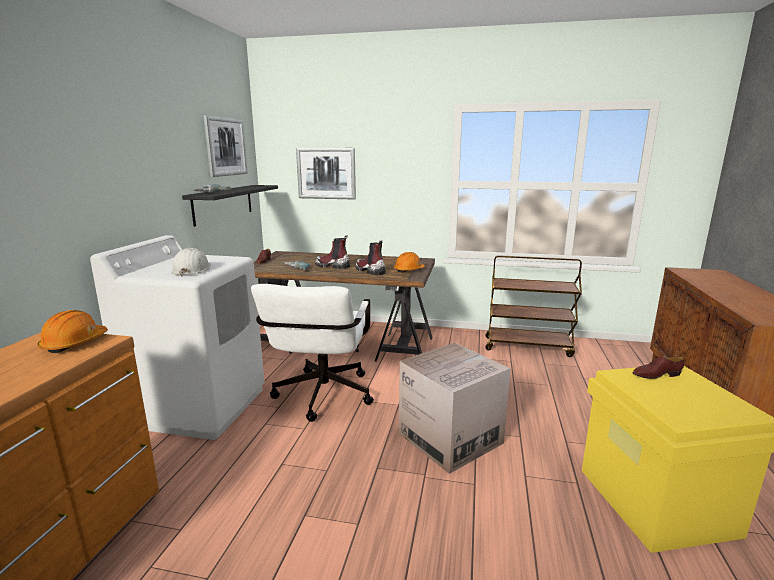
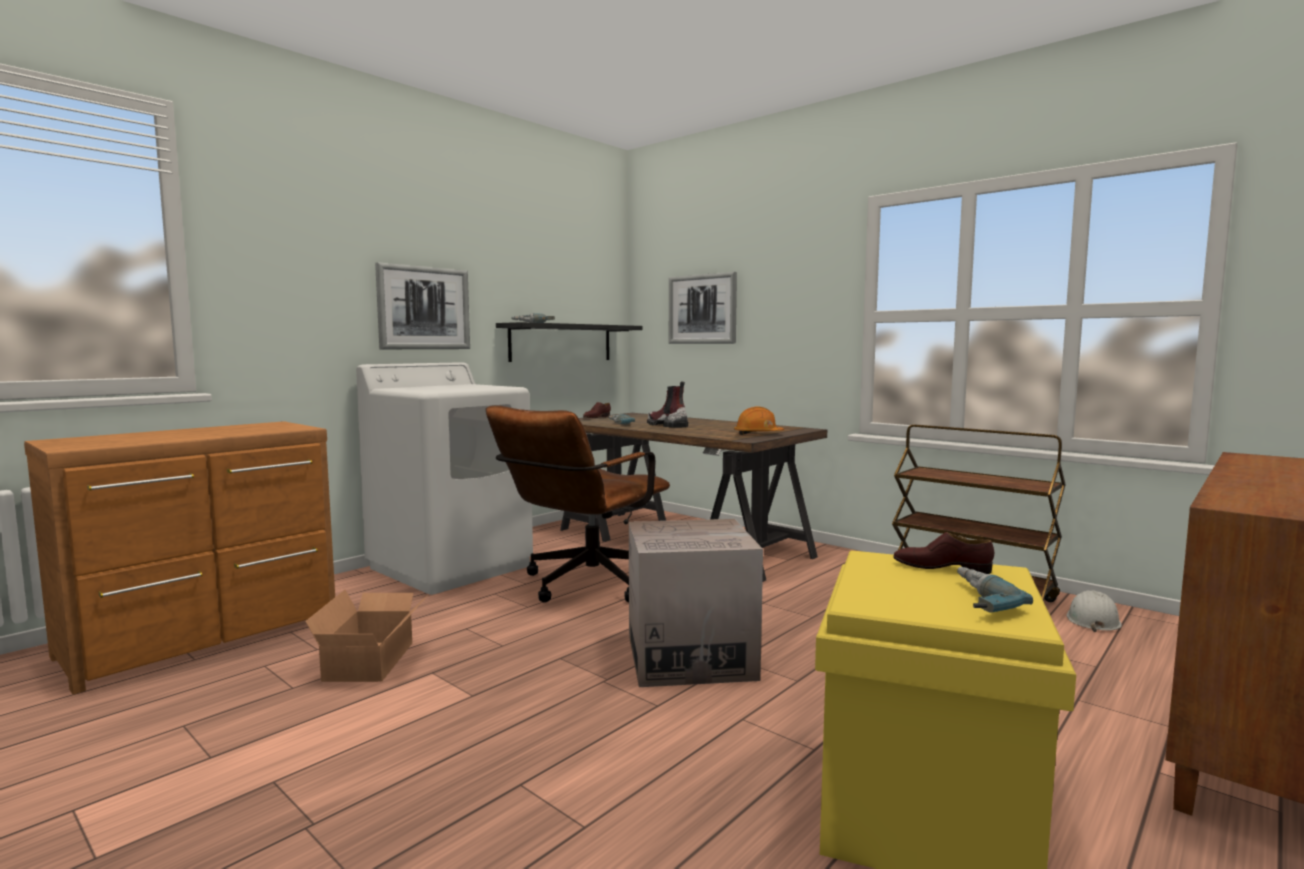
camera: 30 degrees right, 10 degrees down
(74, 343) = (278, 427): orange hard hat -> none
(192, 270) = (444, 389): white hard hat -> white hard hat (1092, 620)
(226, 147) = (574, 275): picture -> picture (424, 308)
(245, 521) = (374, 660): none -> cardboard box
(321, 398) = (582, 586): white office chair -> brown office chair
(369, 271) = (702, 431): boot -> none
(708, 399) = (973, 600): none -> power drill

